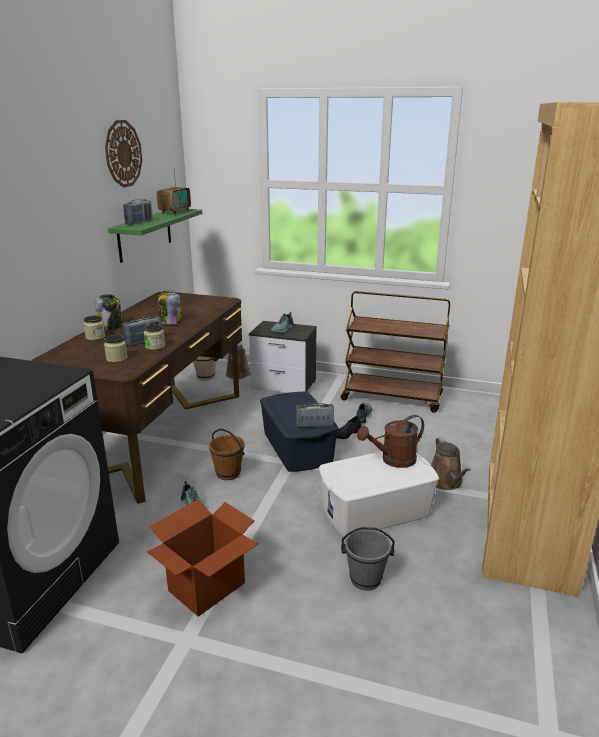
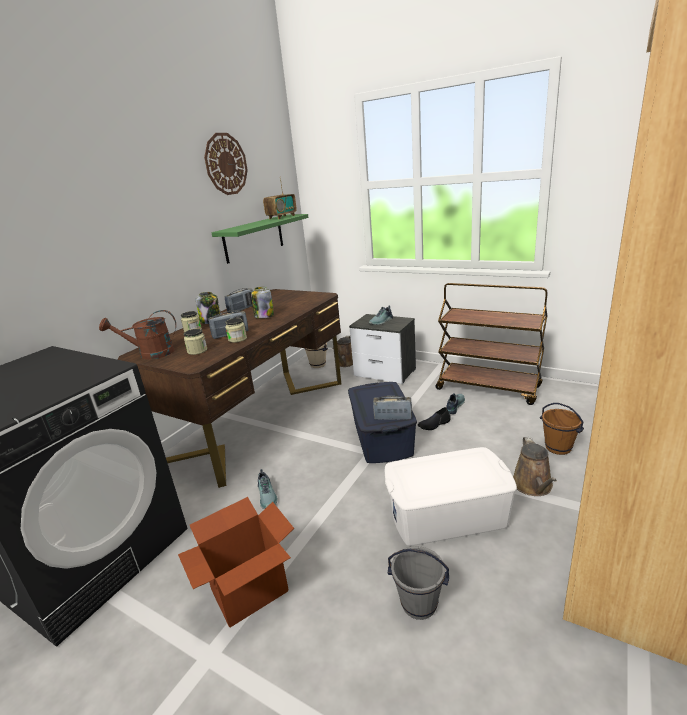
camera: 15 degrees right, 0 degrees up
(139, 222) = (242, 226): radio -> radio (241, 309)
(228, 473) = (309, 461): brown bucket -> brown bucket (558, 447)
(393, 460) = (467, 463): brown watering can -> brown watering can (150, 354)

